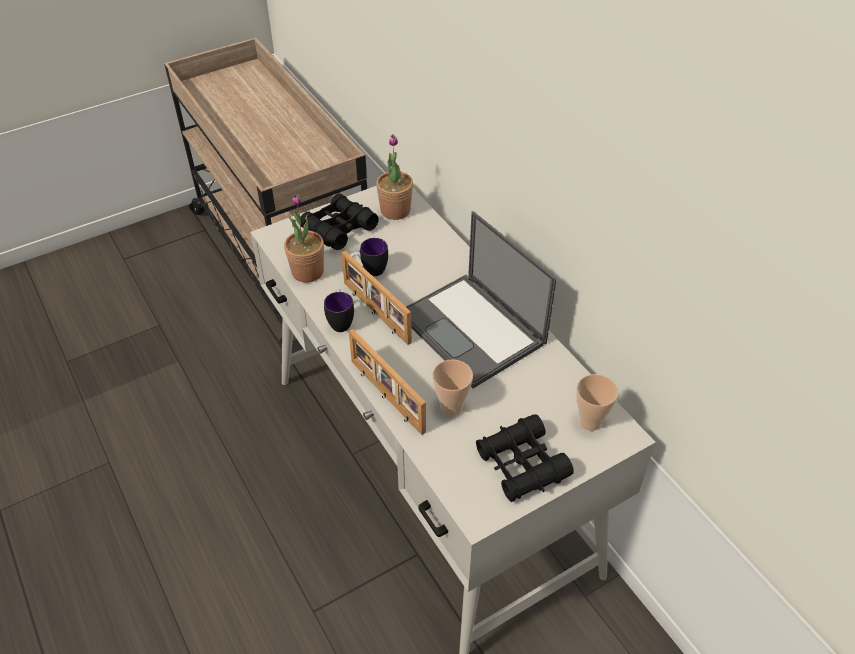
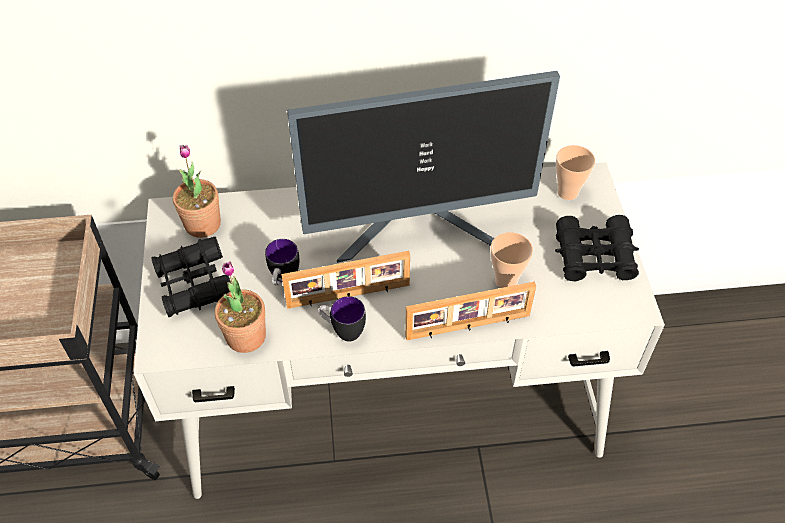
camera: 65 degrees left, 5 degrees up
(473, 330) = (418, 227): laptop -> monitor

